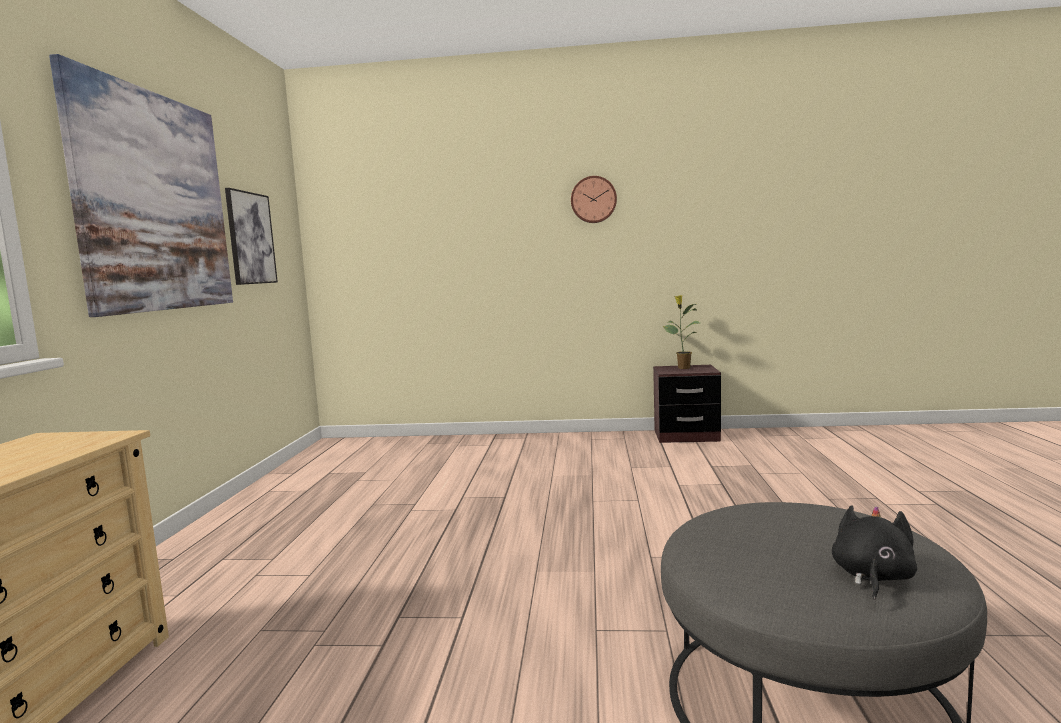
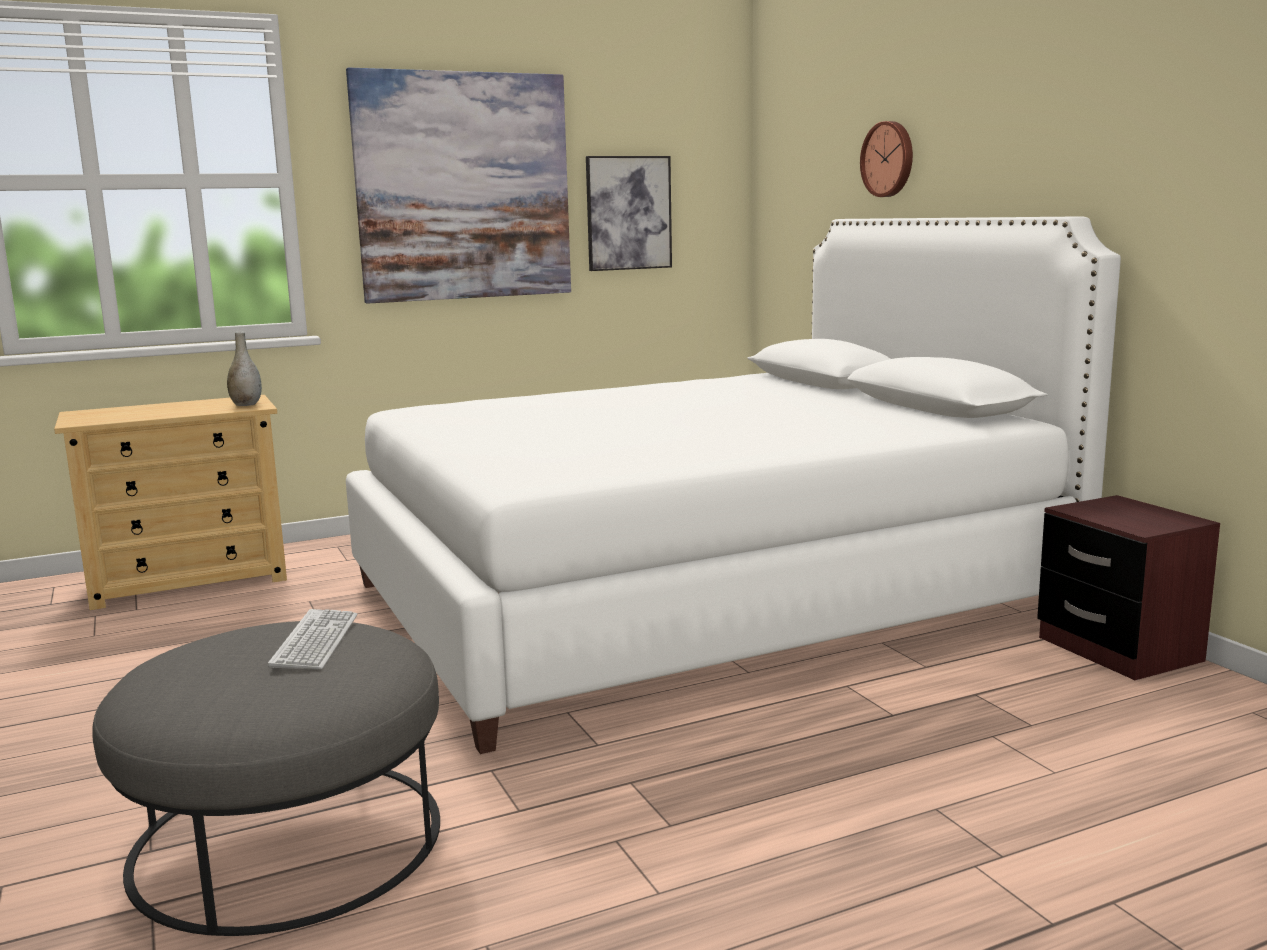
camera: 60 degrees right, 5 degrees up
(84, 438) = (246, 404): none -> grey vase
(511, 489) = (700, 599): none -> white bed
(593, 199) = (1058, 150): wall clock -> wall clock (889, 159)
(683, 368) = (1136, 512): potted plant -> none
(765, 522) = (315, 641): none -> keyboard
(872, 577) = (183, 692): black plush toy -> none

